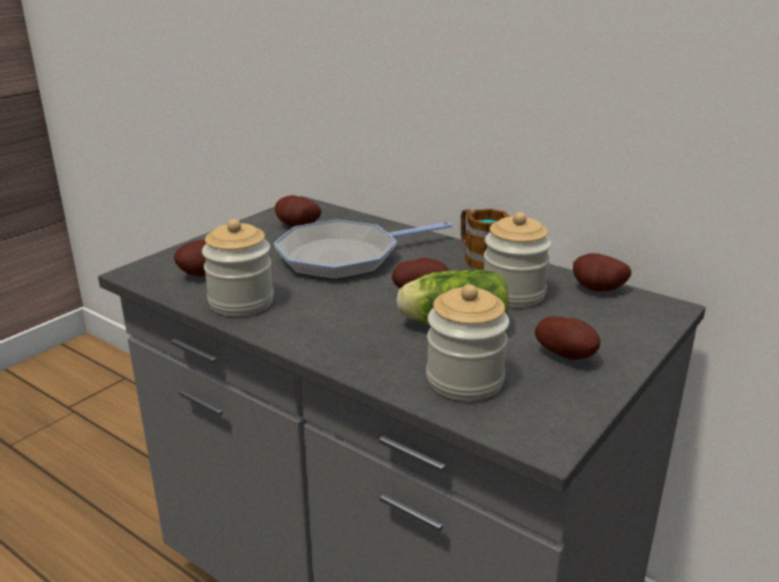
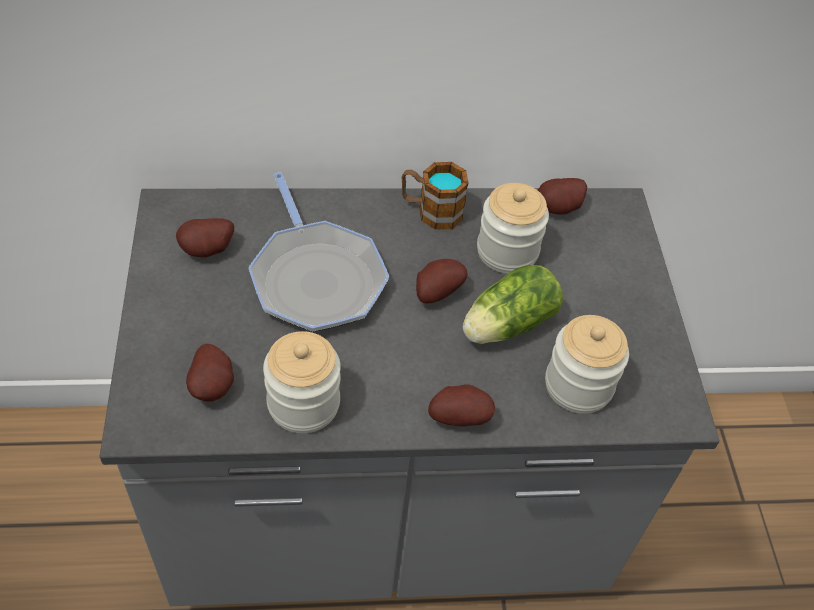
camera: 45 degrees left, 25 degrees up
(344, 257) = (316, 278): frying pan -> frying pan turned 45 degrees counterclockwise
(567, 356) = (614, 311): potato -> potato (459, 416)

